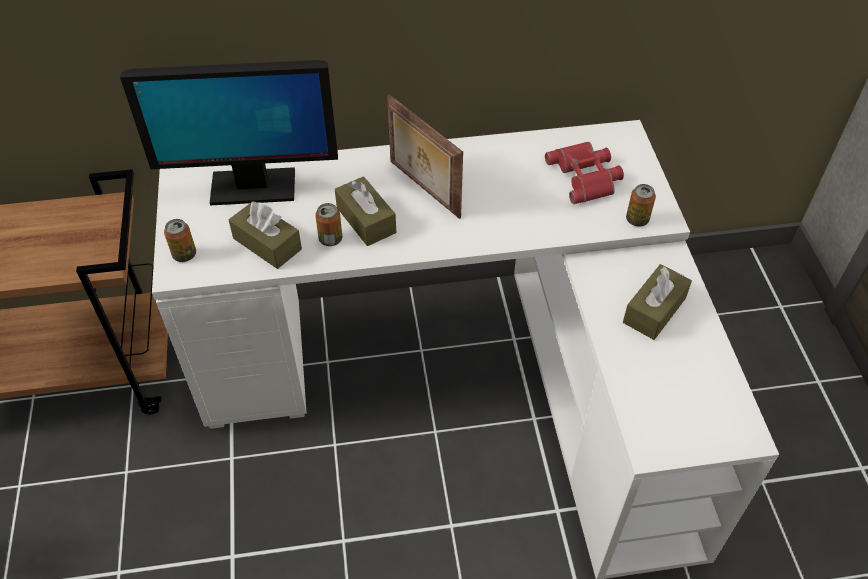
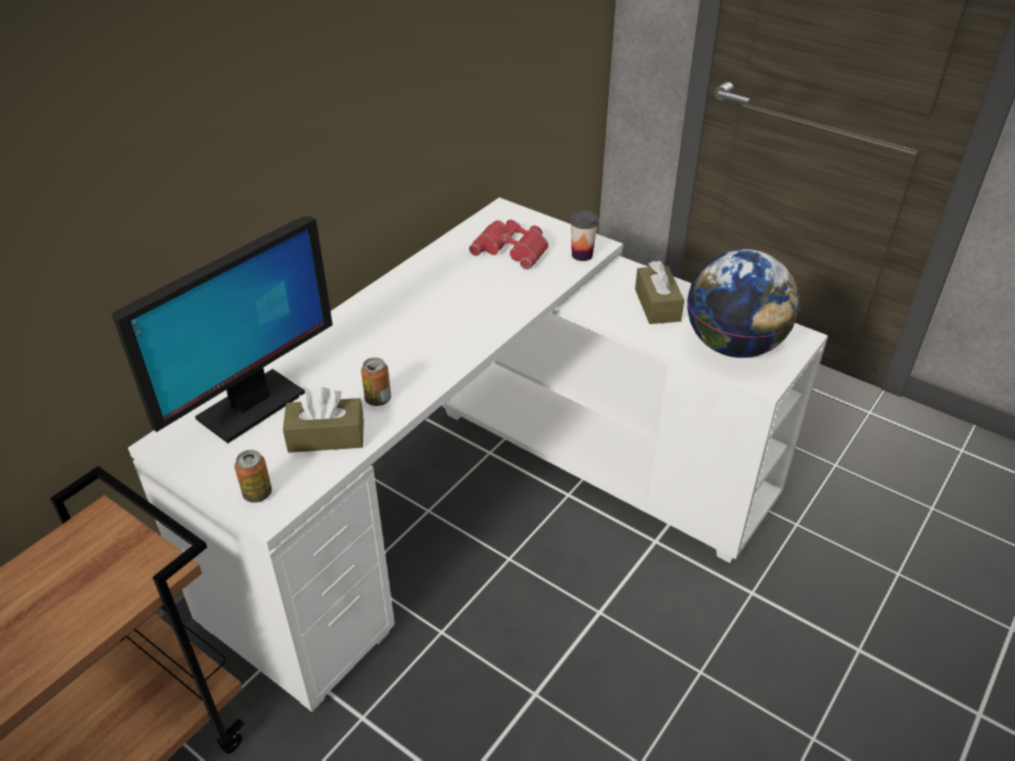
camera: 45 degrees left, 10 degrees down
(366, 220) = (389, 369): brown tissue box -> none
(423, 189) = (405, 323): picture frame -> none
(637, 220) = (582, 255): can -> cup
(669, 397) = (733, 346): none -> globe

